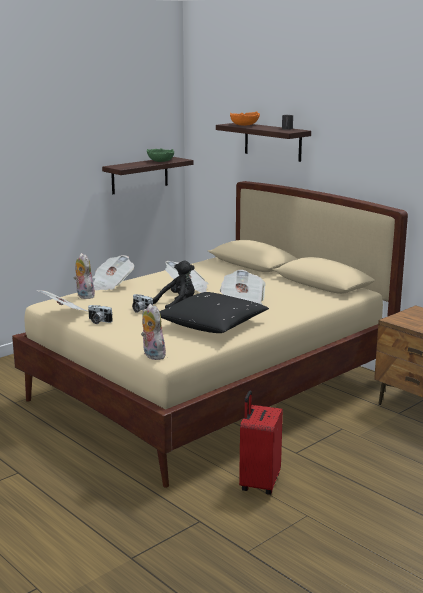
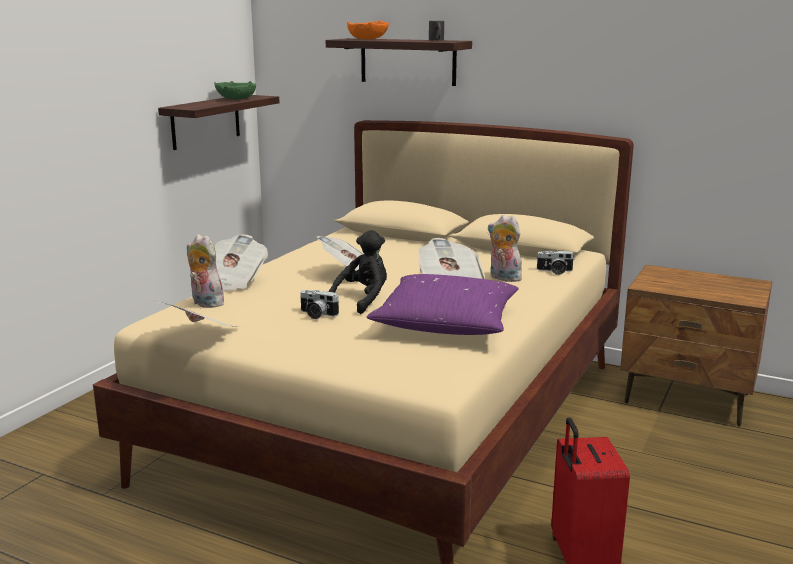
camera: 20 degrees left, 0 degrees up
(98, 321) = (267, 341): camera -> camera (554, 271)
(152, 355) = (409, 385): plush toy -> plush toy (503, 278)
(212, 325) = (446, 323): black pillow -> purple pillow

